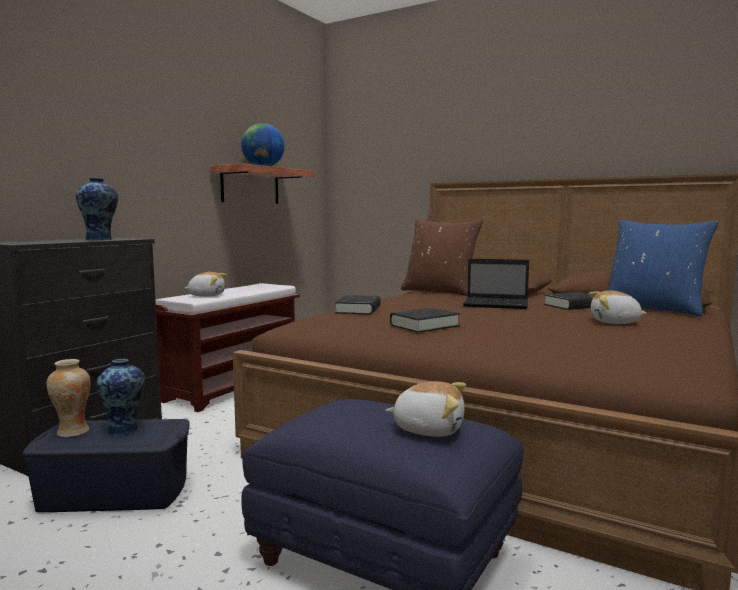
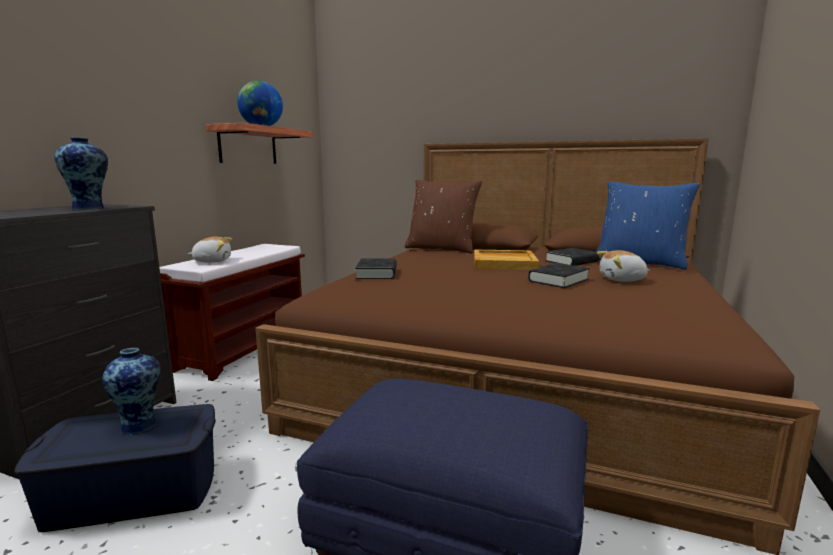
camera: 10 degrees left, 5 degrees up
(72, 432) = (77, 433): vase -> none
(424, 325) = (453, 291): black book -> black book (558, 280)
(428, 429) = (502, 419): plush toy -> none
(497, 305) = (504, 263): laptop -> beige tray

